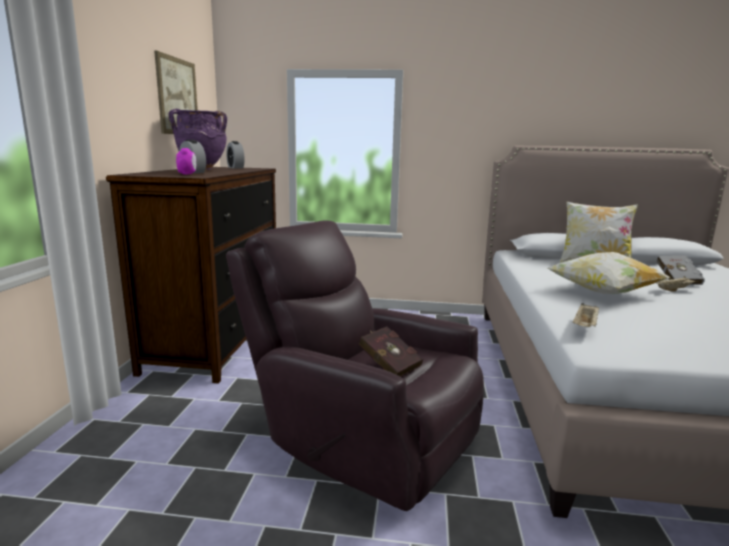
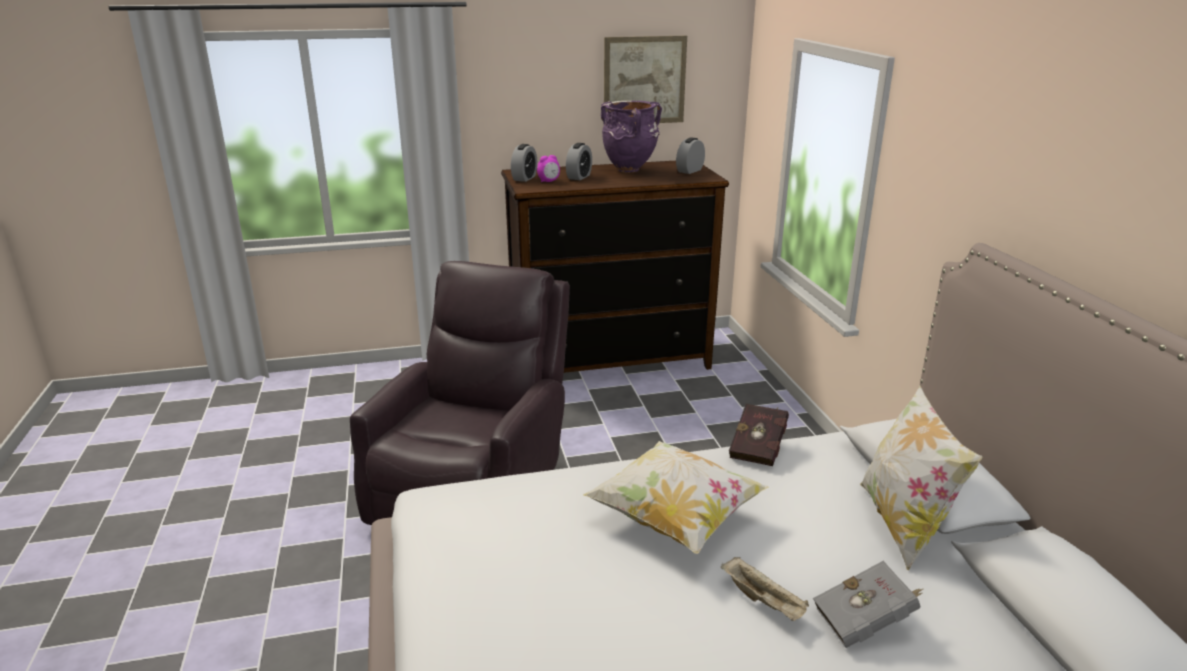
camera: 70 degrees right, 10 degrees up
(159, 175) = (524, 178): none -> alarm clock
(388, 365) = (448, 422): red book -> red book (759, 448)
(585, 326) = (496, 493): beige tray -> none

